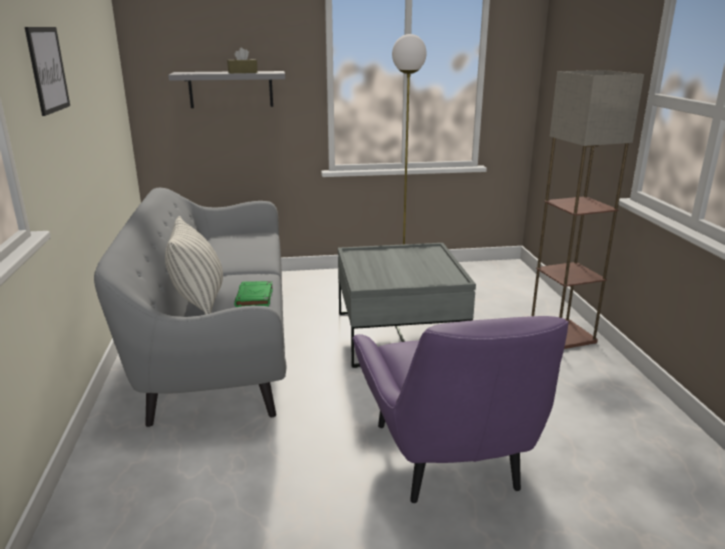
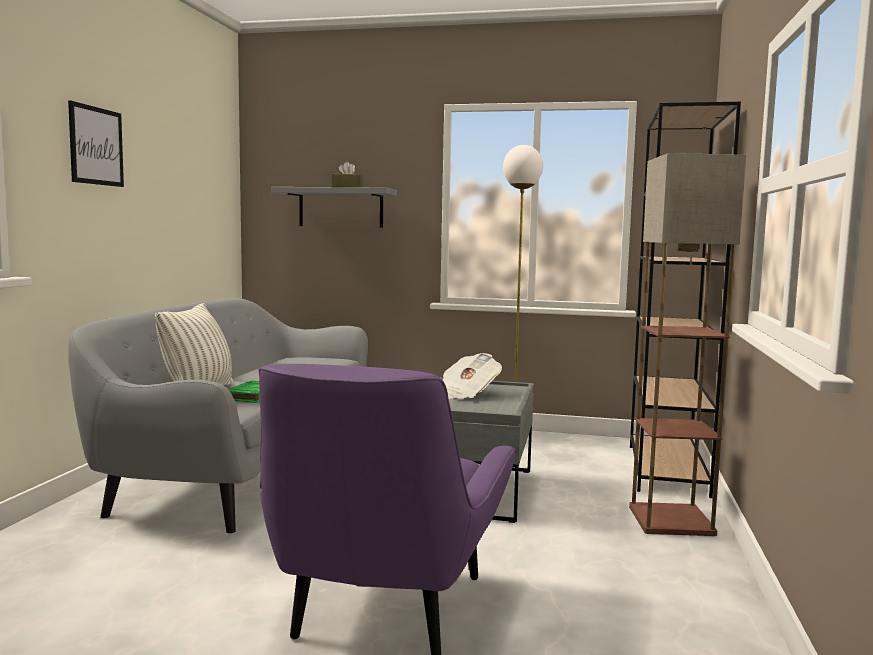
camera: 20 degrees right, 15 degrees down
(408, 263) = (466, 394): none -> newspaper
(525, 288) = (667, 470): none -> beige bookcase

